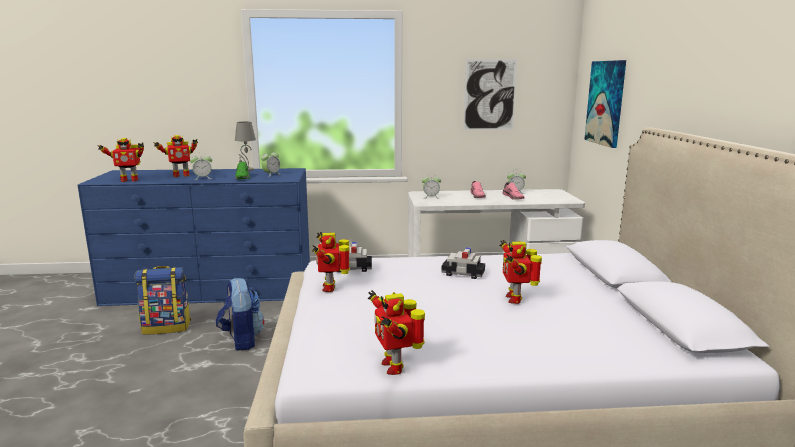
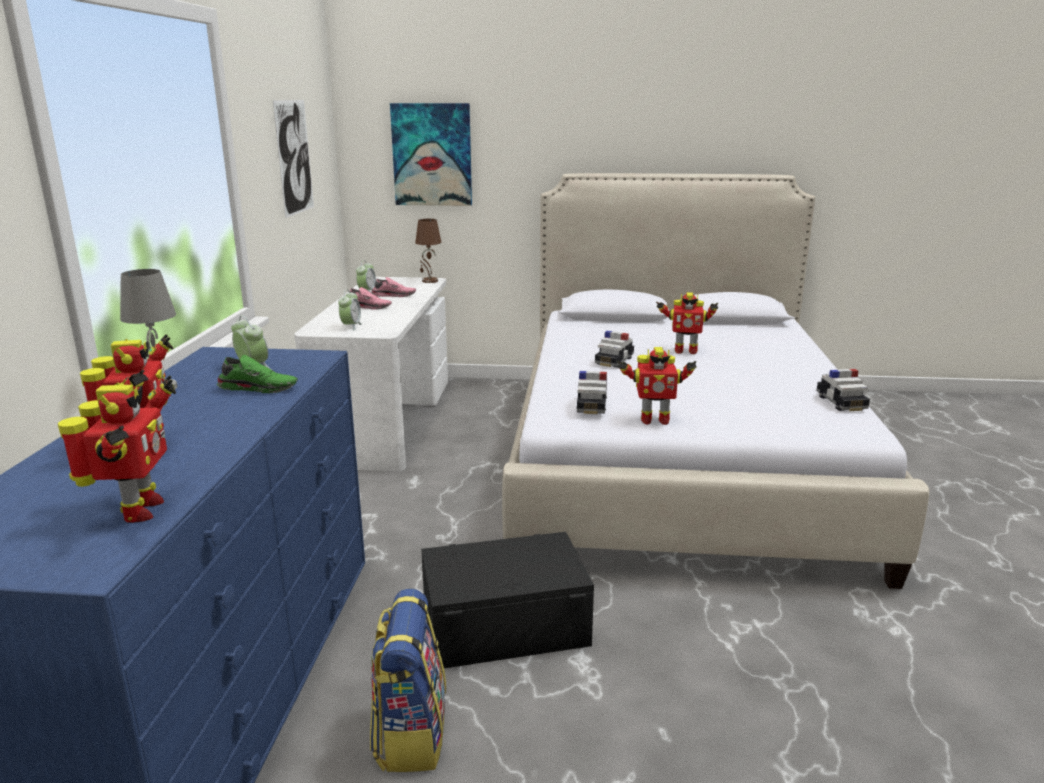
camera: 80 degrees left, 5 degrees up
(203, 178) = (222, 423): alarm clock -> none
(241, 340) = (504, 625): backpack -> black storage box
(394, 366) = (841, 402): toy robot -> toy car
(567, 200) = (429, 281): none -> brown table lamp

